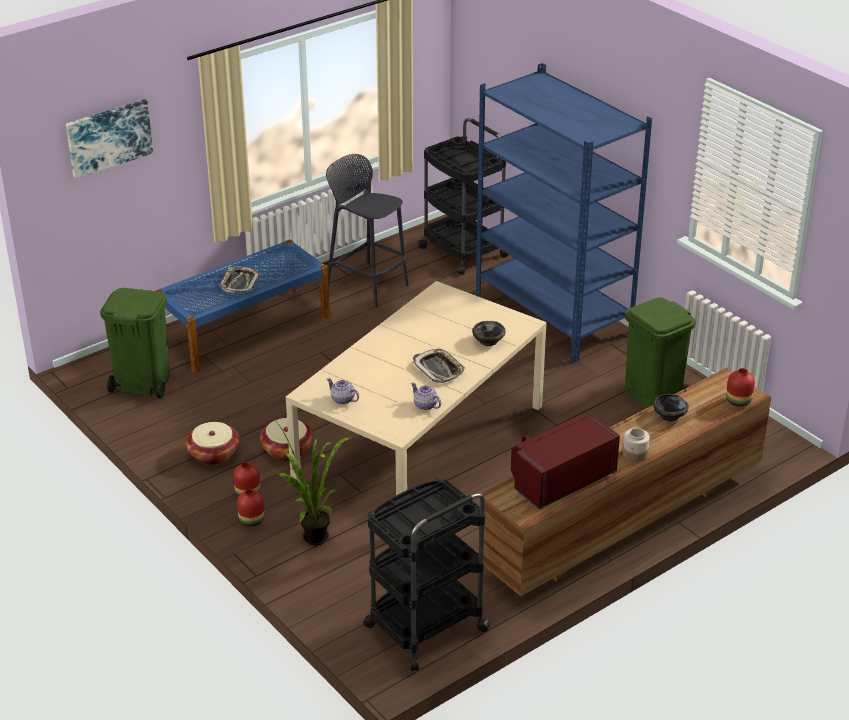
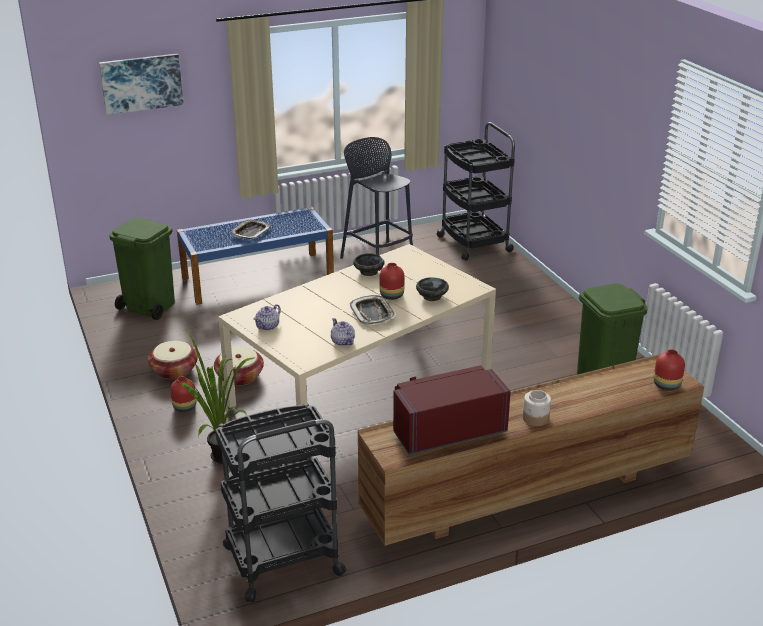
camera: 15 degrees right, 5 degrees down
(252, 520) = (175, 431): red vase -> red vase (392, 296)
(343, 400) = (268, 326): teapot -> teapot turned 105 degrees counterclockwise
(553, 315) = (533, 301): blue bookcase -> none
(669, 415) = (587, 388): black bowl -> black bowl (368, 272)

